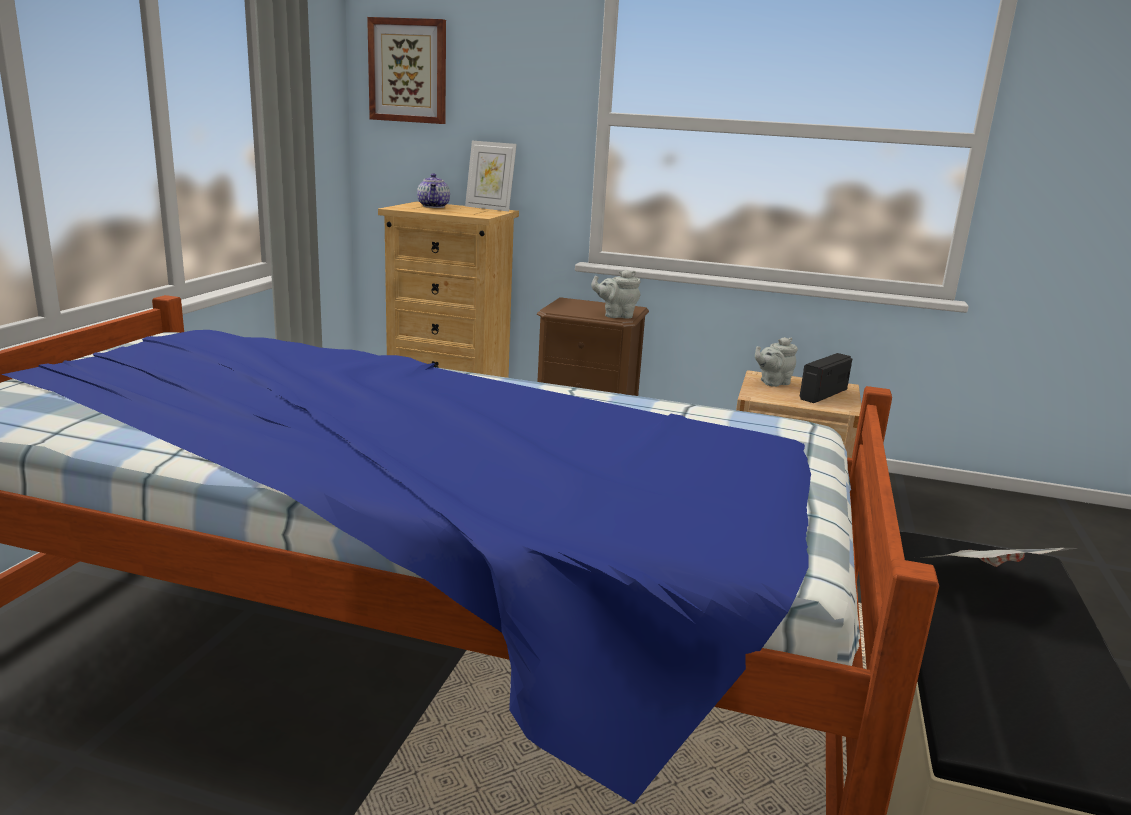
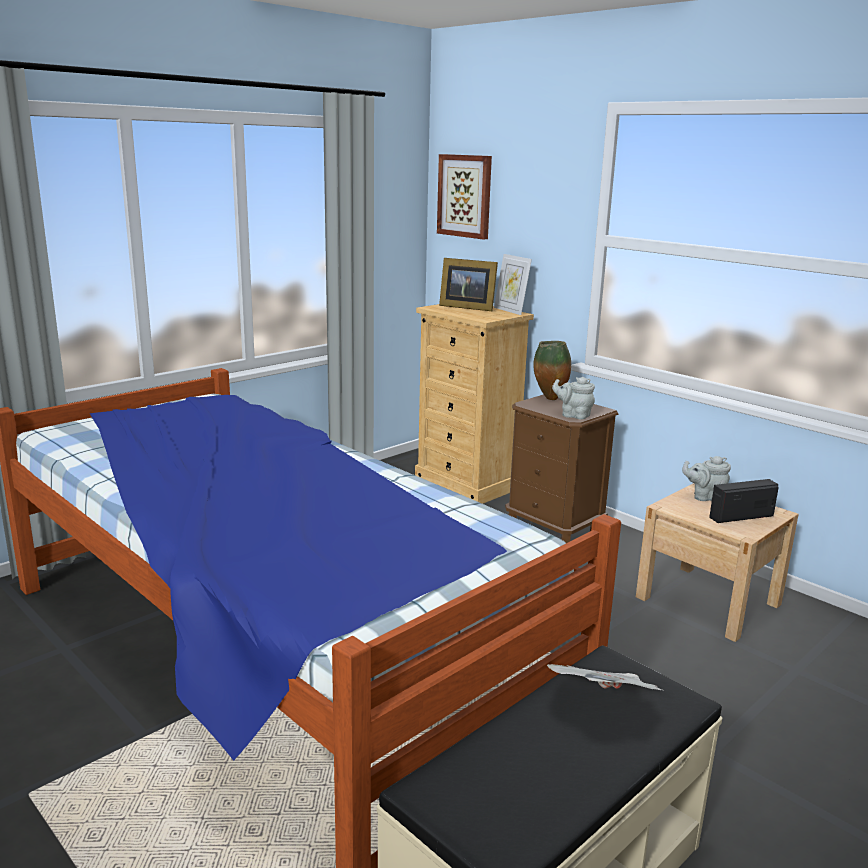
camera: 30 degrees right, 0 degrees up
(434, 206) = (466, 307): teapot -> picture frame
(568, 303) = (549, 399): none -> vase

